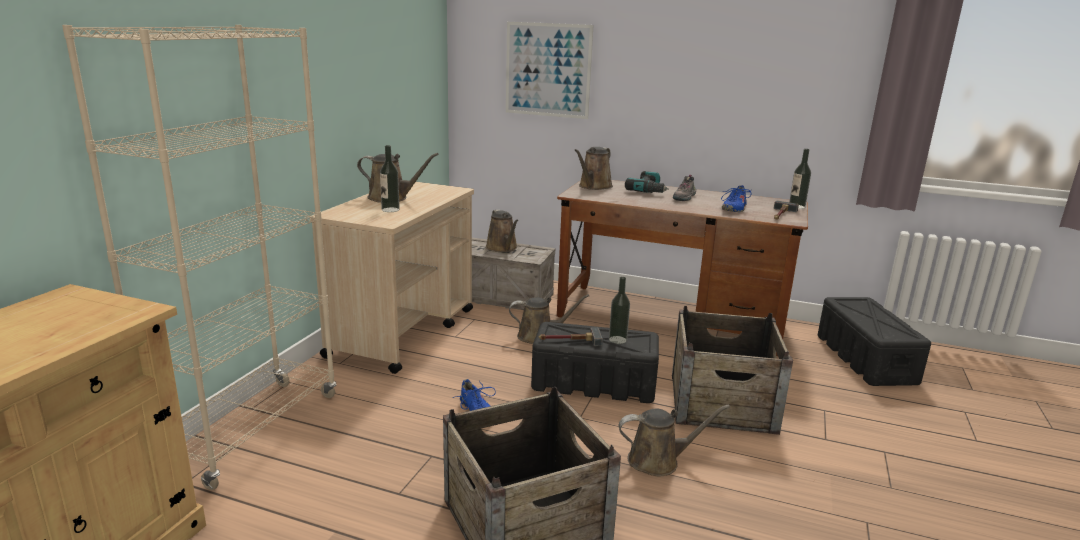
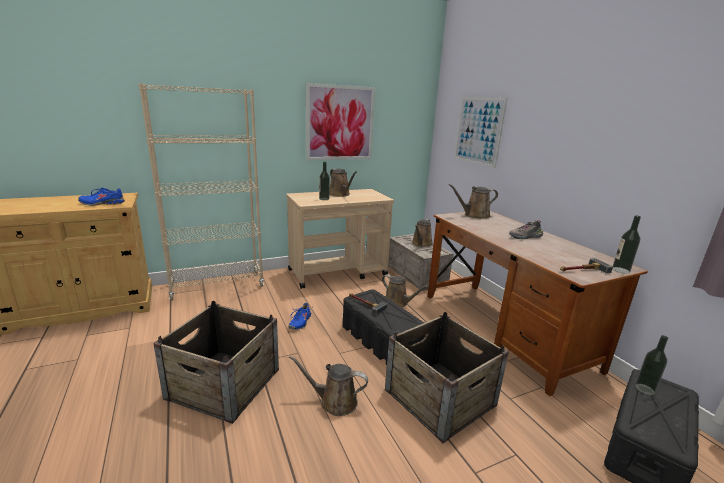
camera: 45 degrees right, 0 degrees up
(356, 75) = (340, 123): none -> picture
(617, 340) = (392, 316): bottle -> bottle (644, 389)
(649, 190) = (510, 226): power drill -> none
(658, 460) = (334, 401): brown watering can -> brown watering can turned 150 degrees clockwise
(733, 208) = (547, 254): blue shoe -> blue shoe (102, 203)

